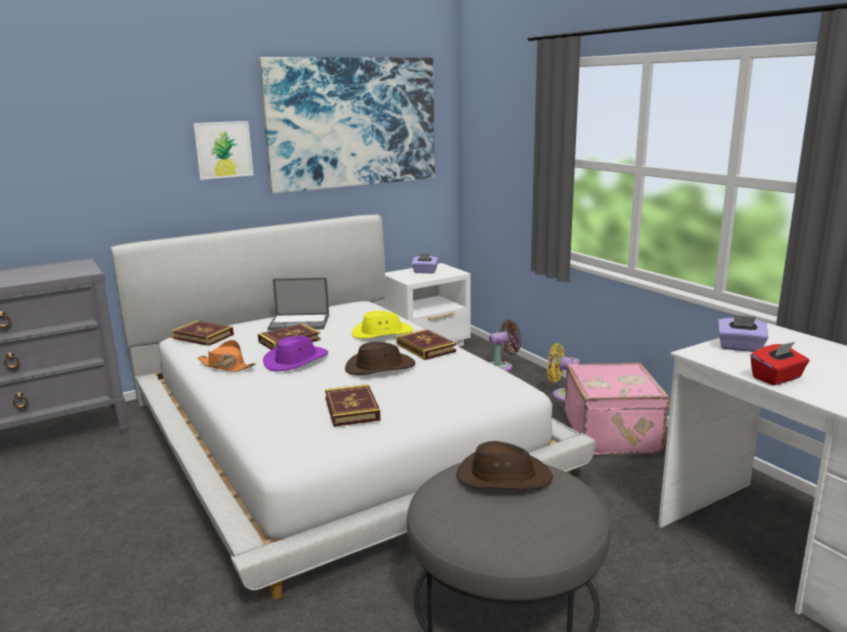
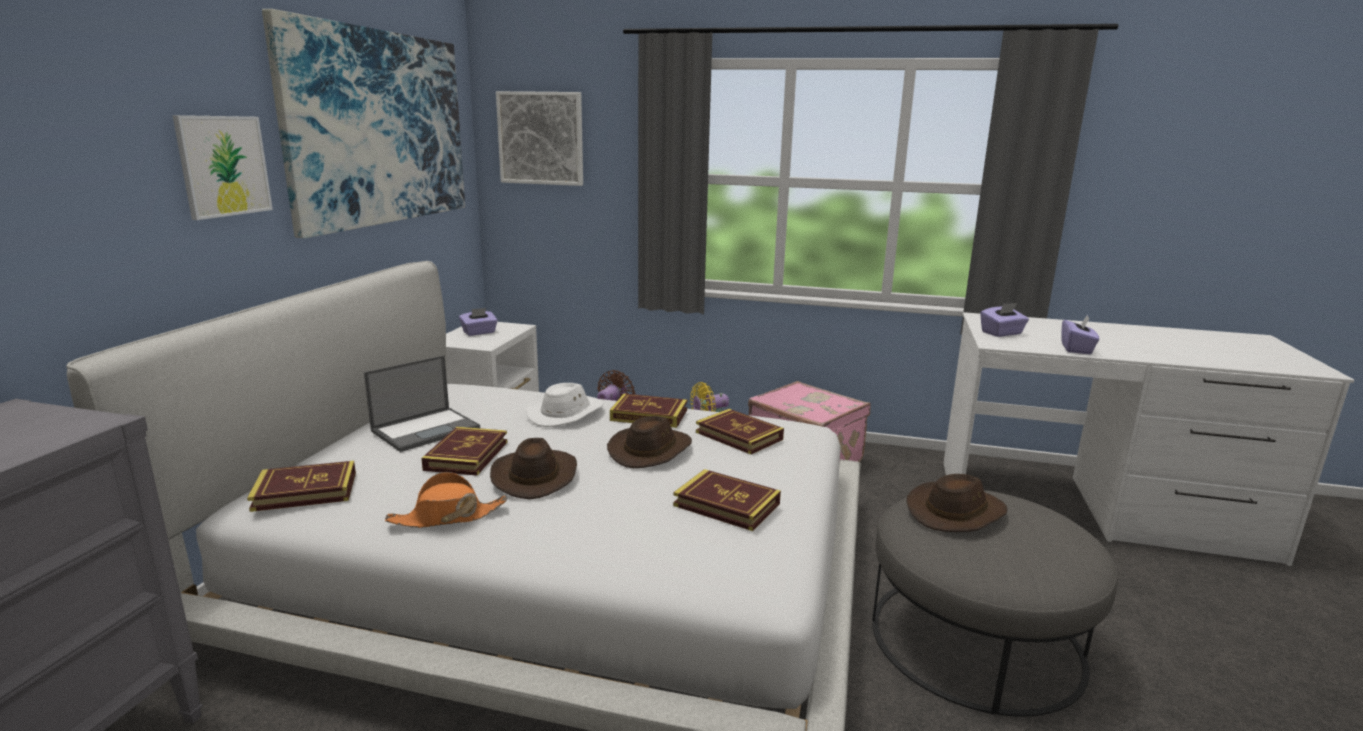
camera: 45 degrees left, 0 degrees up
(296, 360) = (534, 476): purple hat -> brown hat
(382, 333) = (566, 413): yellow hat -> white hat
(451, 376) = (739, 436): none -> book
(490, 126) = (541, 138): none -> picture
(777, 378) = (1076, 349): red tissue box -> purple tissue box

